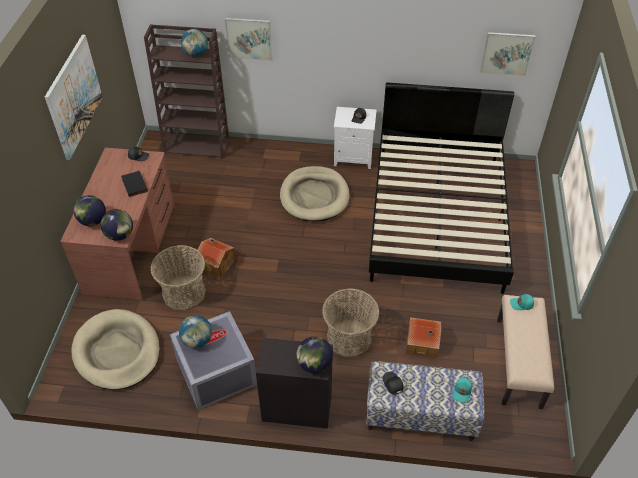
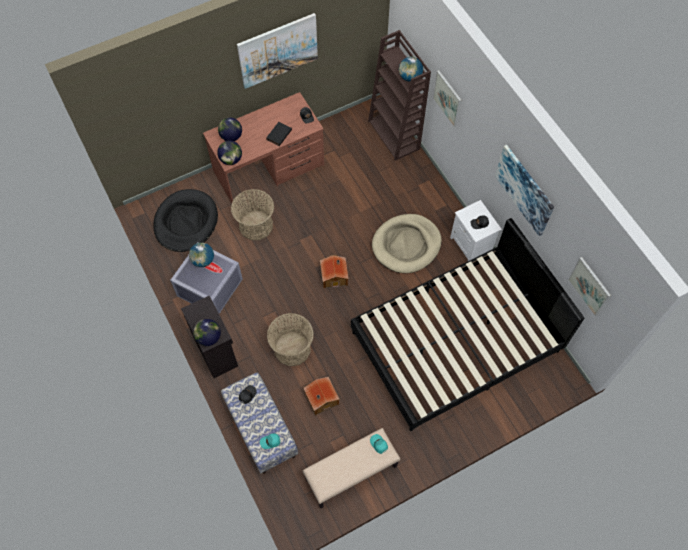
camera: 55 degrees right, 15 degrees up
(117, 352) = (186, 222): beige dog bed -> black dog bed
(216, 263) = (294, 226): toy house -> toy house (334, 275)
(391, 35) = (524, 190): none -> picture

